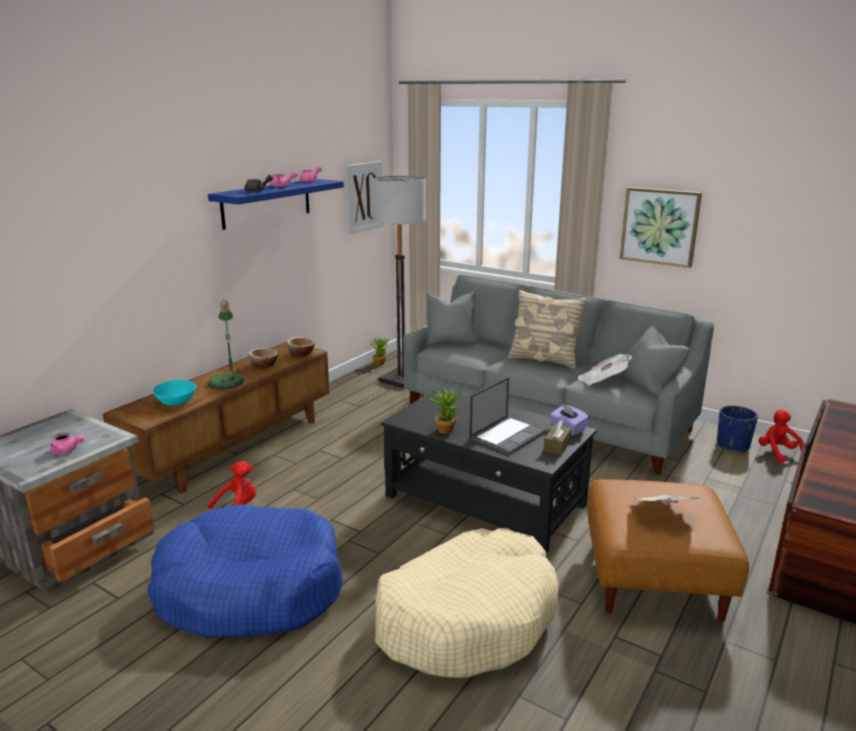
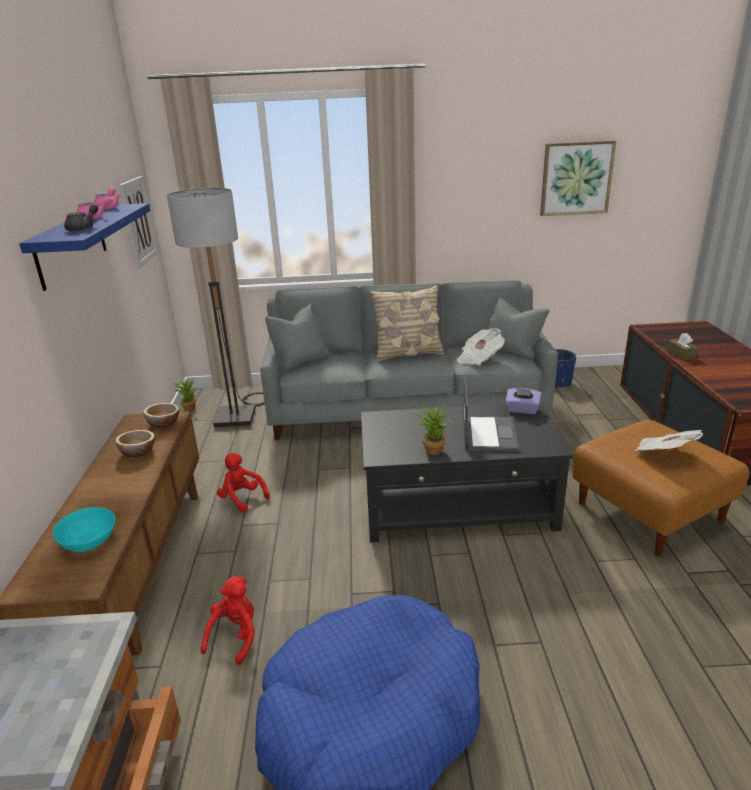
camera: 35 degrees left, 5 degrees up
(67, 450) = (58, 687): pink teapot -> none
(227, 380) = (118, 487): table lamp -> none
(467, 618) = (584, 622): beige dog bed -> none
(557, 446) = (538, 428): brown tissue box -> brown tissue box (681, 354)
(659, 226) = (464, 206): picture -> picture (576, 178)
(778, 453) = (589, 378): red plush toy -> red plush toy (242, 499)

